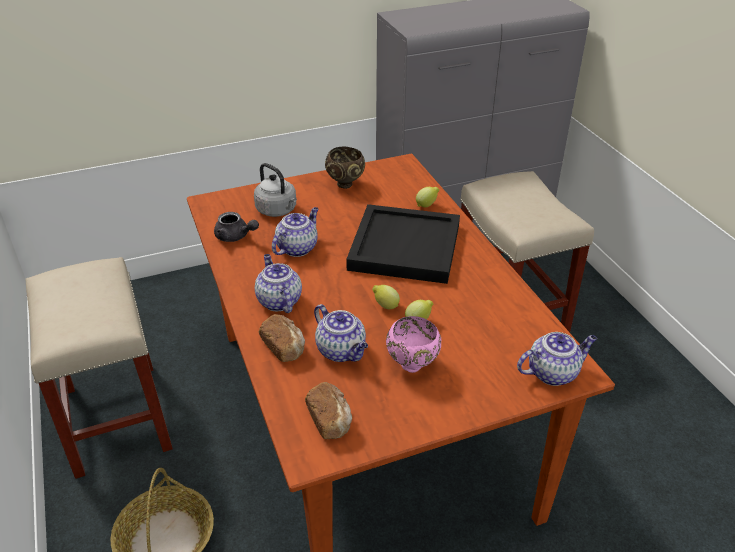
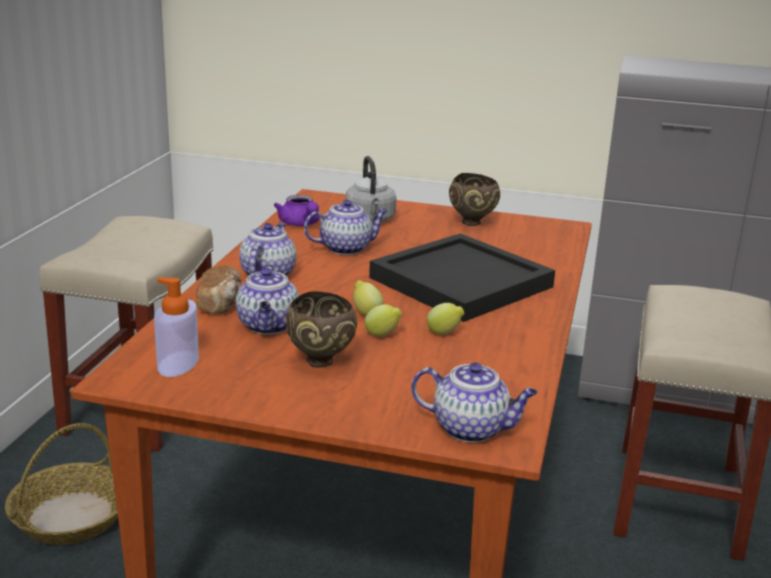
camera: 35 degrees right, 15 degrees down
(235, 237) = (300, 224): grey teapot -> purple teapot
(330, 420) = (178, 364): bread -> soap dispenser
(413, 365) = (321, 362): pink bowl -> brown bowl
(427, 205) = (540, 262): lemon -> lemon (444, 333)

